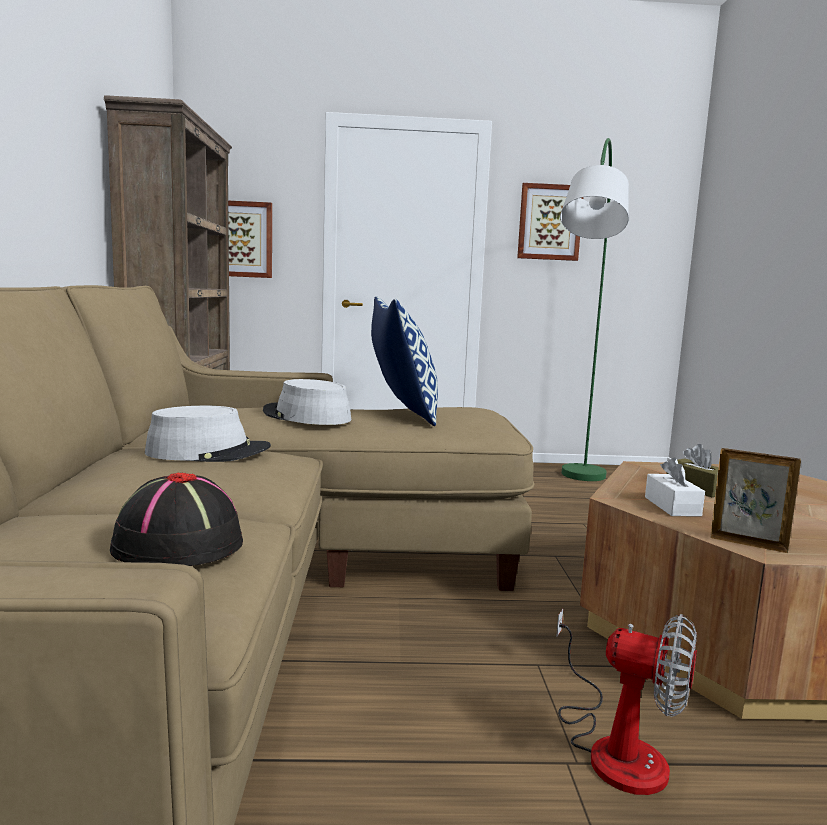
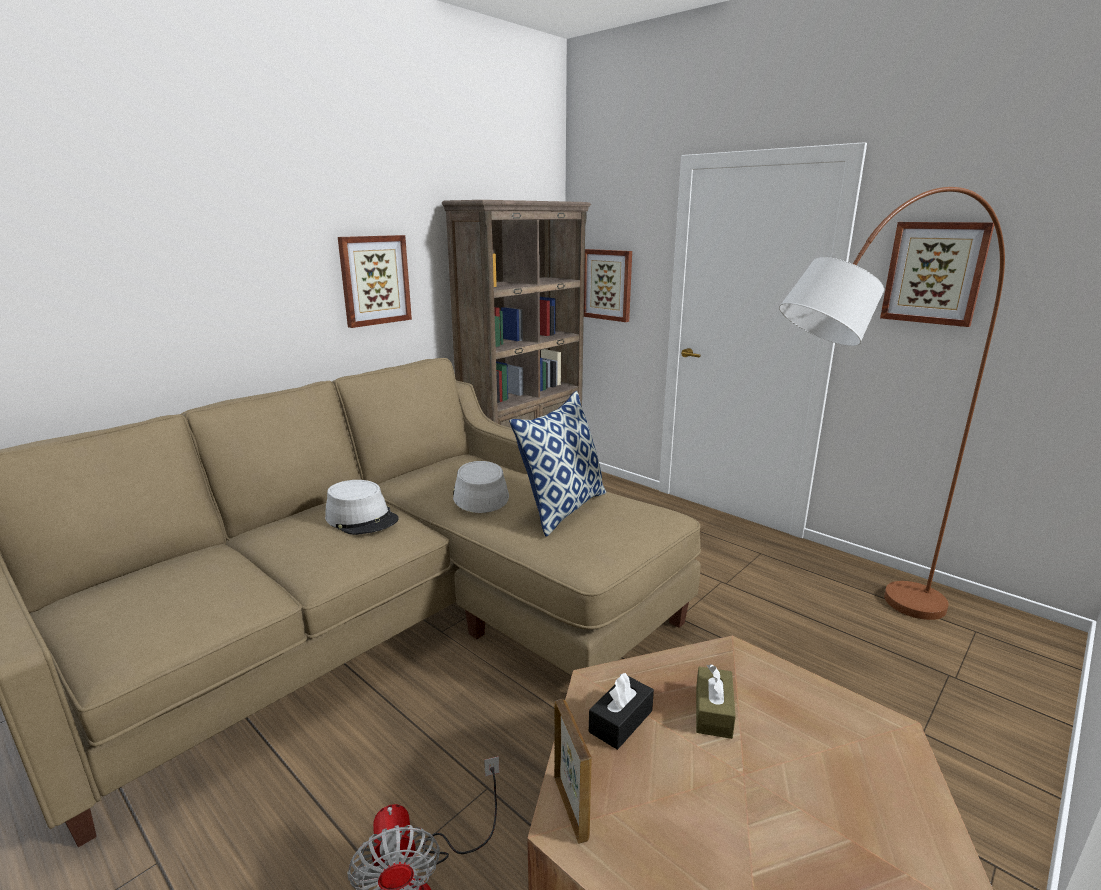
camera: 45 degrees right, 10 degrees up
(49, 172) = (374, 280): none -> picture
(177, 545) = (188, 607): black hat -> none
(576, 498) = (842, 632): green floor lamp -> brown floor lamp
(672, 506) = (621, 721): white tissue box -> black tissue box

